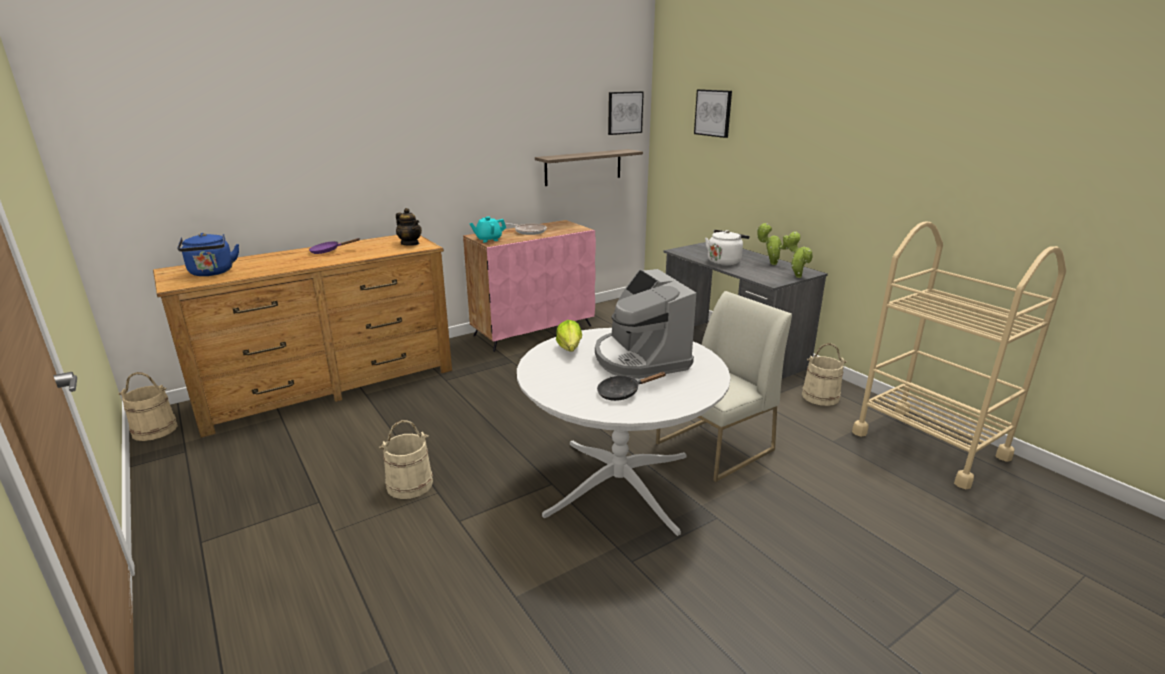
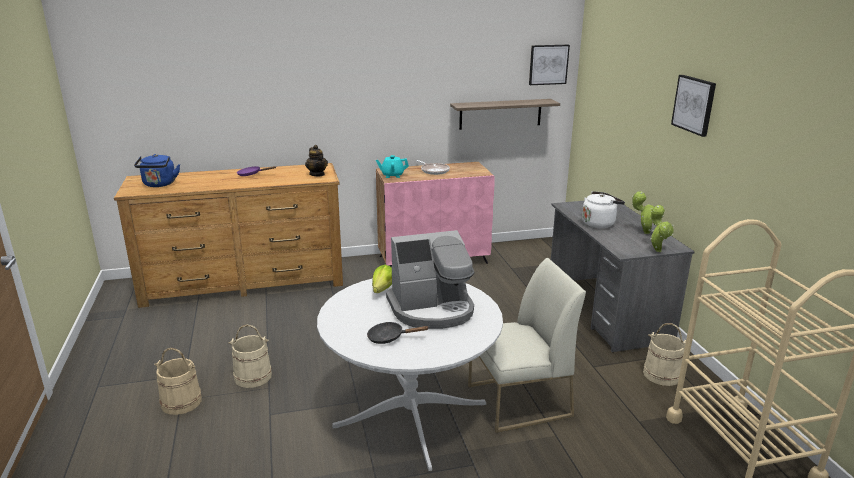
camera: 20 degrees right, 0 degrees up
(154, 430) = (113, 296): beige bucket -> beige bucket (181, 402)
(640, 358) = (432, 309): coffee machine -> coffee machine turned 105 degrees counterclockwise
(713, 113) = (622, 73): picture -> picture (694, 104)

